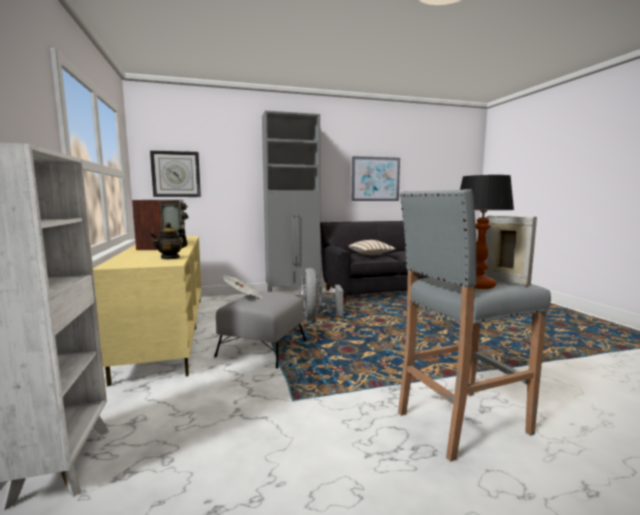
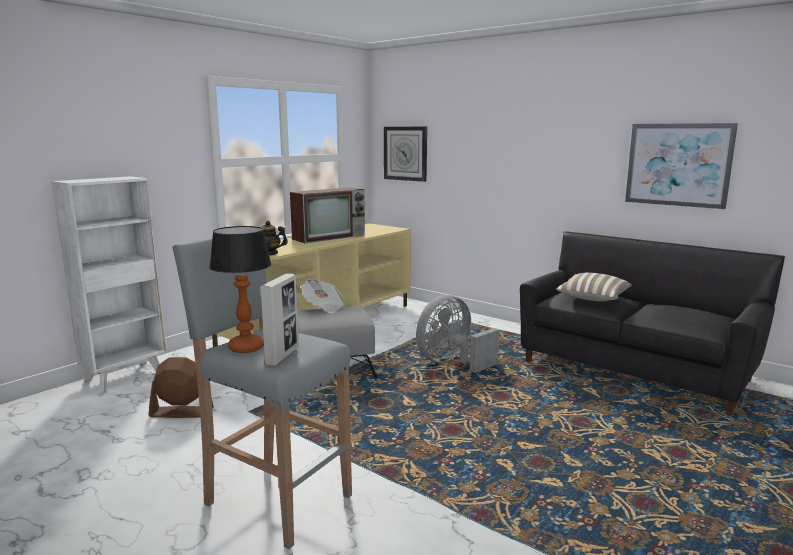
camera: 55 degrees right, 5 degrees up
(242, 438) = (181, 412): none -> brown fan
(293, 294) = (509, 328): grey cabinet -> none

